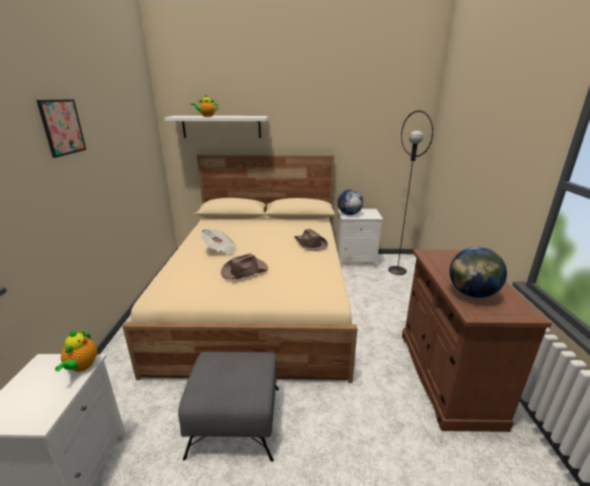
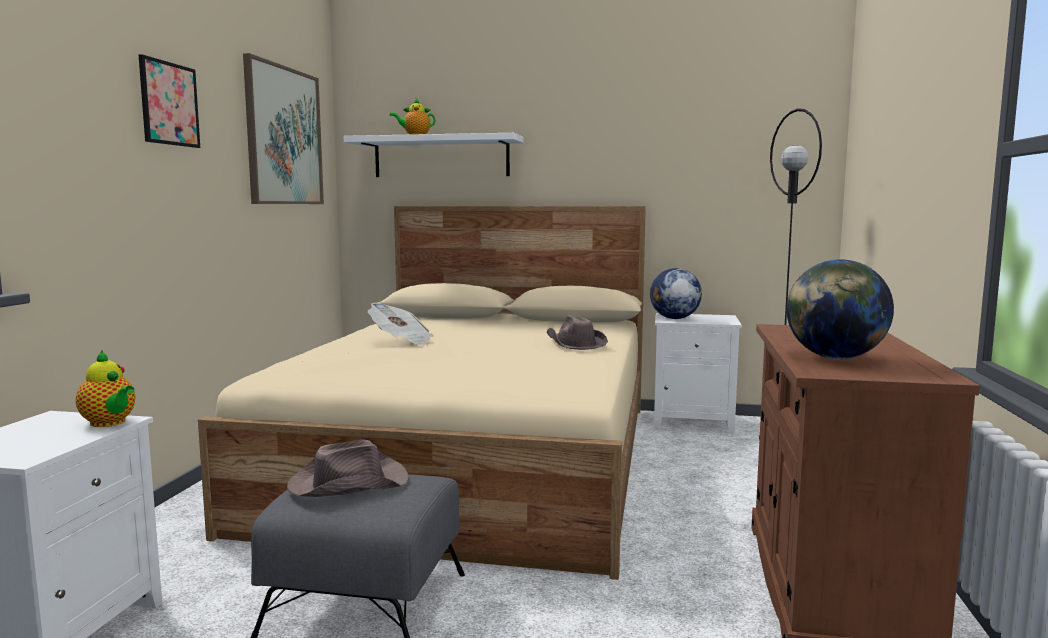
camera: 10 degrees right, 15 degrees down
(81, 366) = (110, 423): teapot -> teapot turned 60 degrees counterclockwise
(130, 123) = (284, 136): none -> picture
(244, 271) = (431, 360): brown hat -> brown hat (347, 483)

